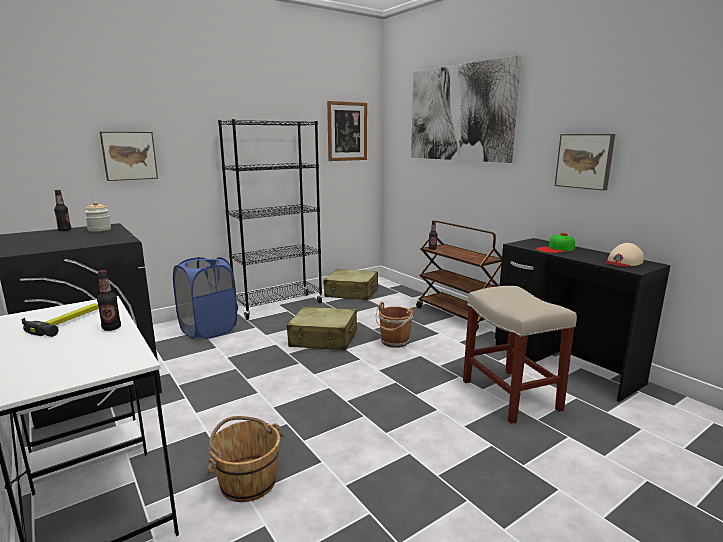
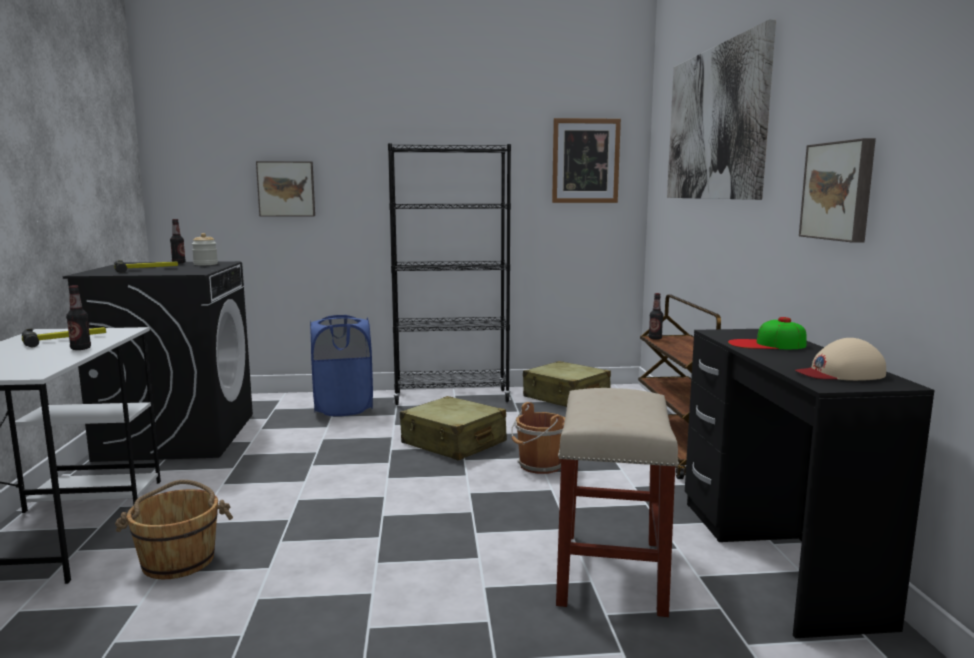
camera: 30 degrees right, 5 degrees down
(58, 241) = (146, 269): none -> hammer

